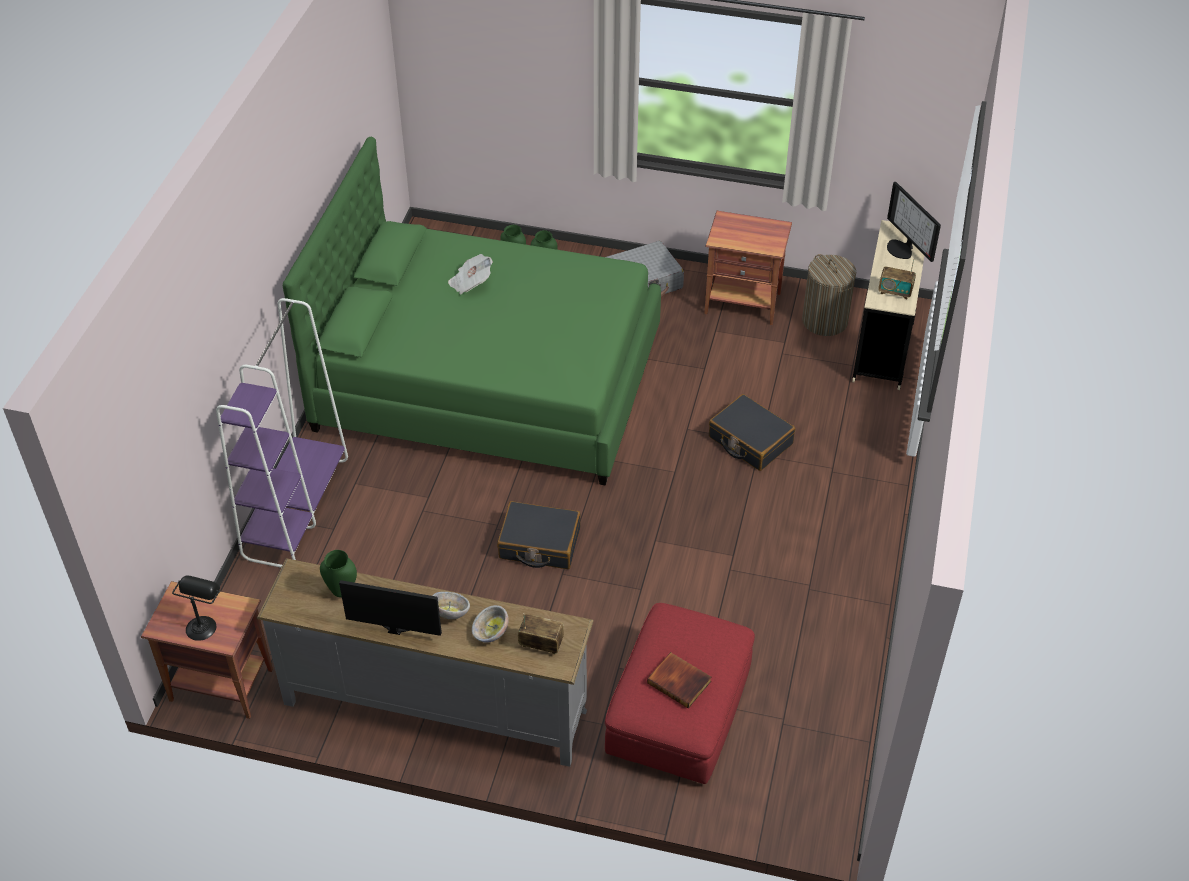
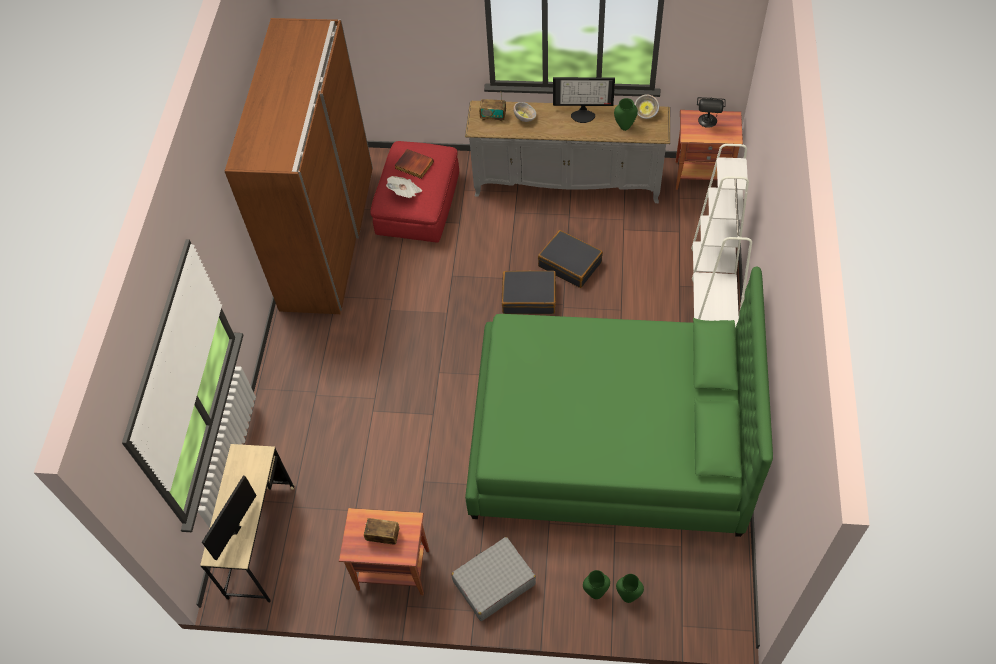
camera: 175 degrees right, 10 degrees up
(297, 509) = (712, 296): purple clothes rack -> white clothes rack
(451, 612) = (552, 125): bowl -> bowl (646, 113)
(470, 283) = (632, 423): newspaper -> newspaper (405, 193)
(750, 441) = (381, 410): black suitcase -> black suitcase (570, 264)
(825, 321) = (314, 558): laundry basket -> none
(826, 676) = (327, 237): none -> brown wardrobe
(895, 291) = (244, 468): radio -> radio (383, 536)
(902, 249) = (231, 528): monitor -> monitor turned 120 degrees counterclockwise

